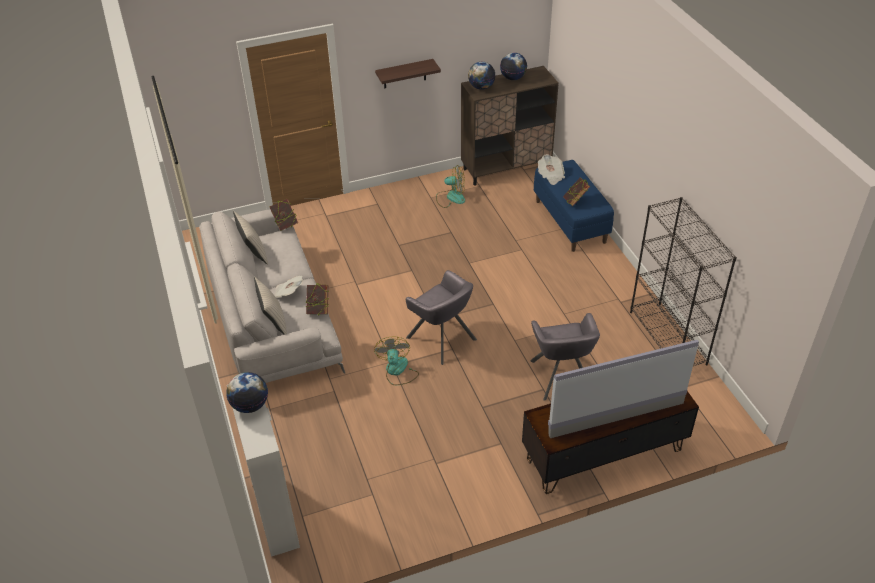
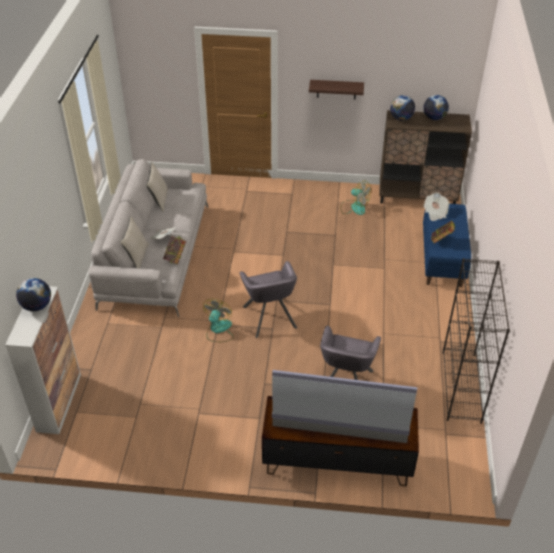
camera: 25 degrees right, 0 degrees up
(285, 225) = (197, 186): book -> none

